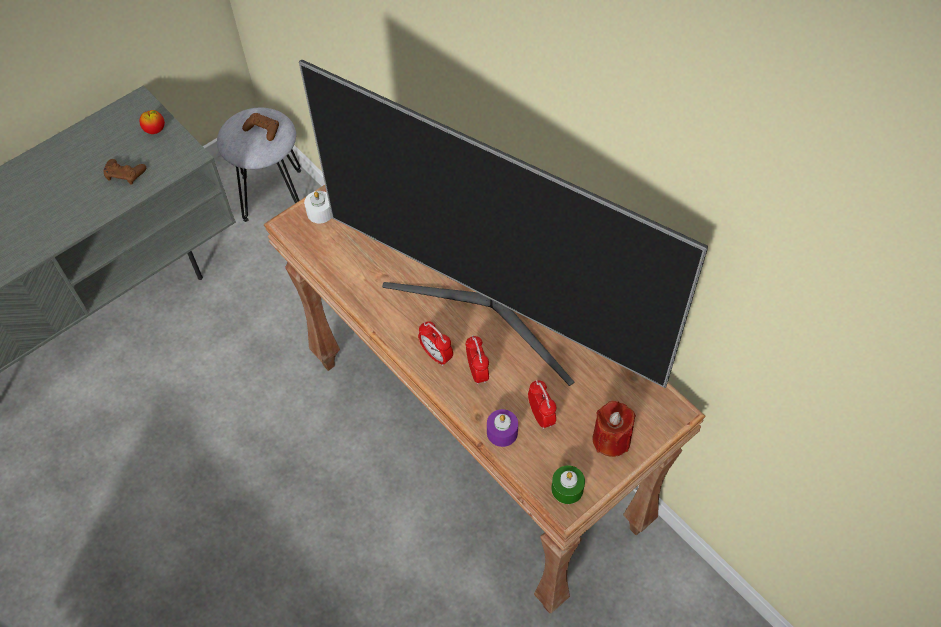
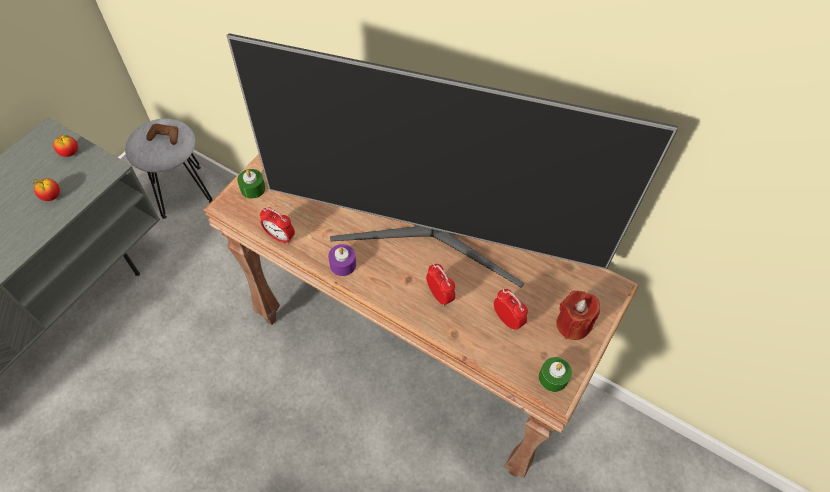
camera: 20 degrees left, 0 degrees up
(125, 174) = (52, 196): brown game controller -> apple
(320, 212) = (253, 188): white candle -> green candle
(436, 355) = (398, 289): alarm clock -> alarm clock (280, 237)
(502, 432) = (479, 343): purple candle -> purple candle (343, 264)

